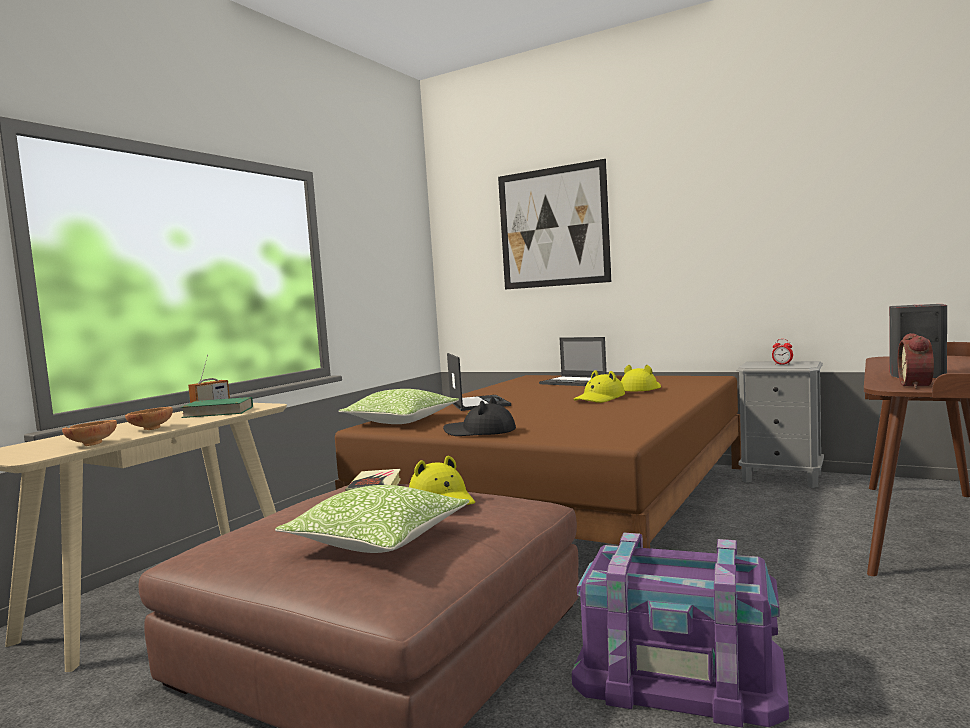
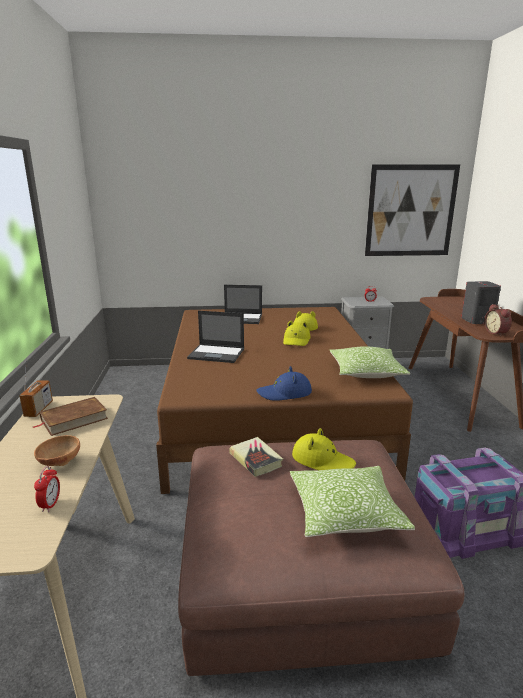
camera: 35 degrees left, 15 degrees up
(92, 444) = (50, 504): brown bowl -> alarm clock
(218, 412) = (74, 419): green book -> brown book
(401, 421) = (194, 385): pillow -> pillow (366, 372)
(478, 403) = (217, 354): laptop -> laptop turned 150 degrees clockwise
(480, 432) = (284, 393): black hat -> blue hat
(553, 227) = (208, 195): picture -> picture (410, 211)

